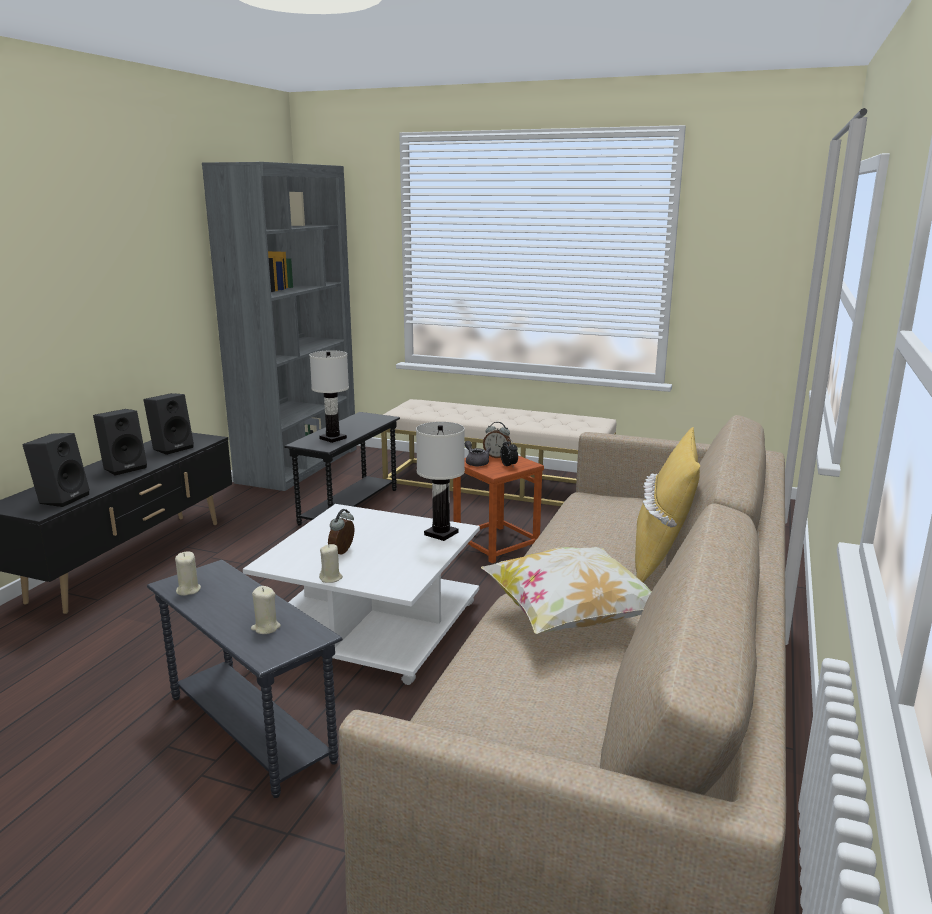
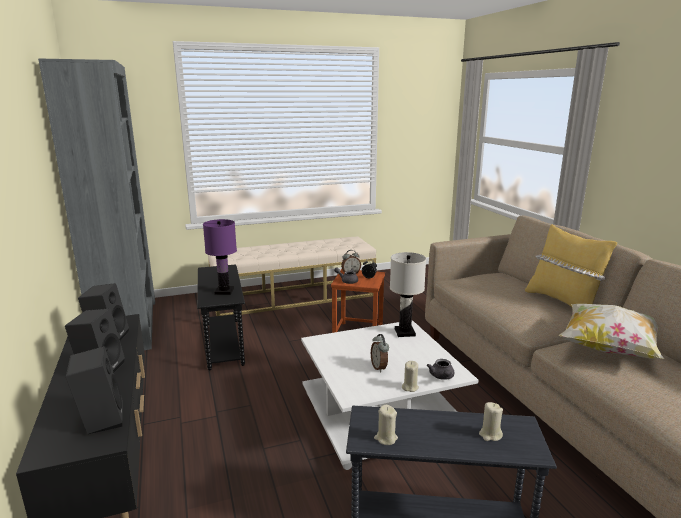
camera: 40 degrees left, 0 degrees up
(333, 438) = (224, 291): white table lamp -> purple table lamp
(380, 583) = (442, 377): none -> grey teapot

